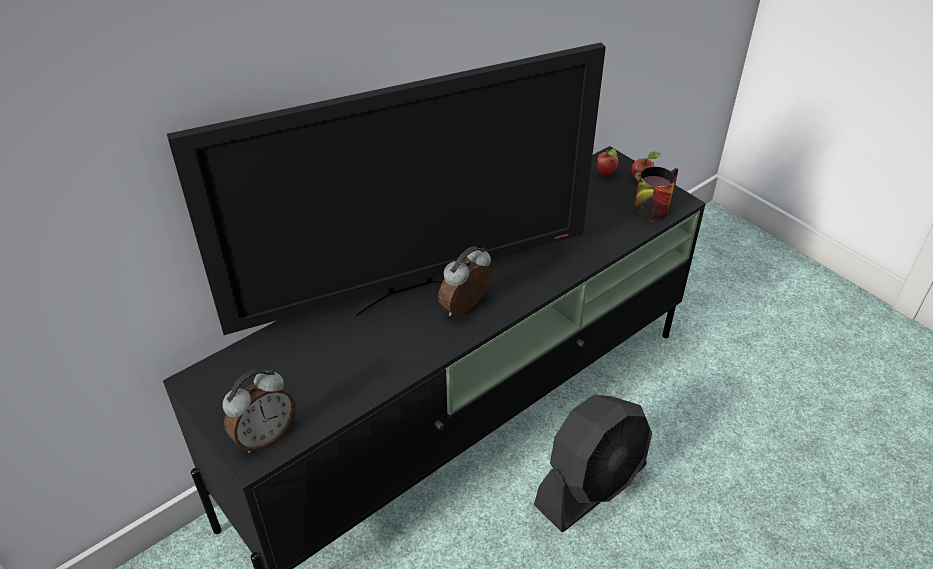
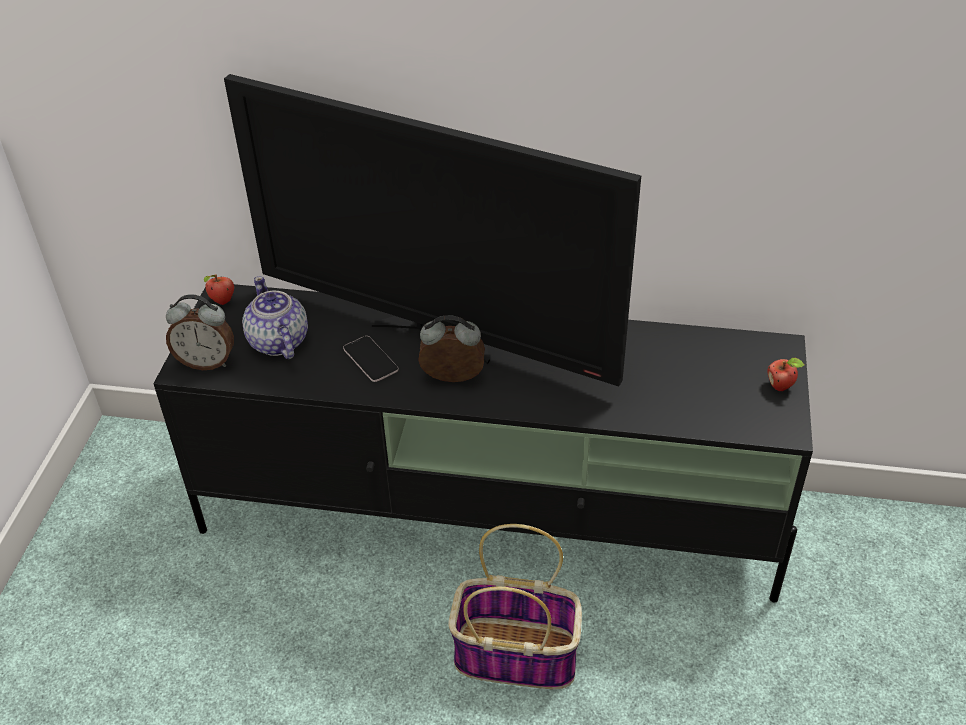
camera: 50 degrees right, 0 degrees up
(301, 378) = (278, 342): none -> teapot
(391, 337) = (370, 359): none -> phone
(591, 485) = (518, 654): black fan -> basket
(606, 173) = (755, 357): apple -> apple (222, 302)
(652, 206) = (749, 416): mug -> none

